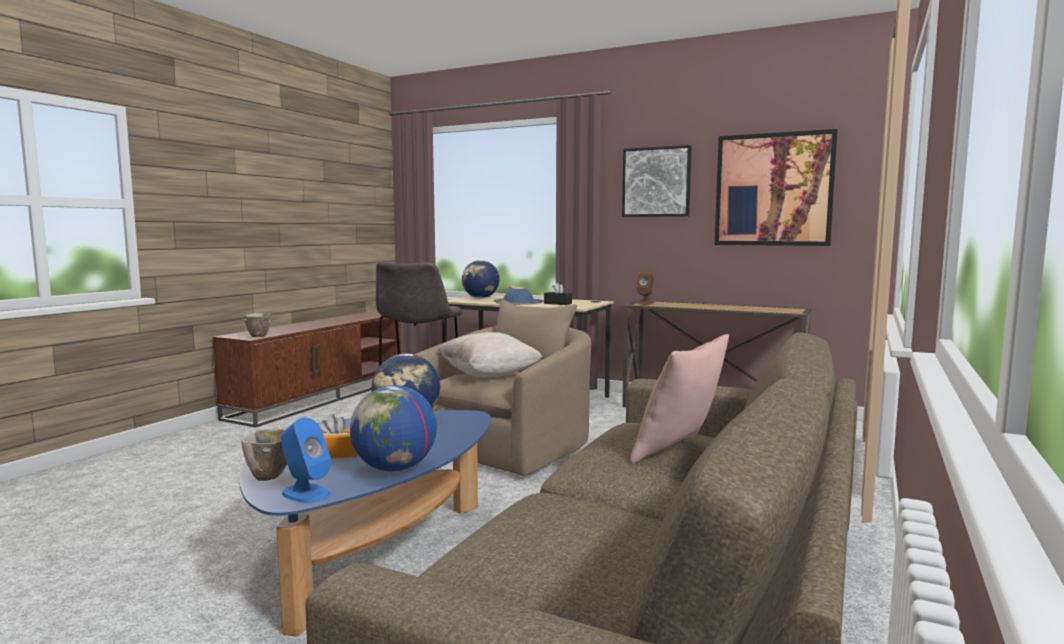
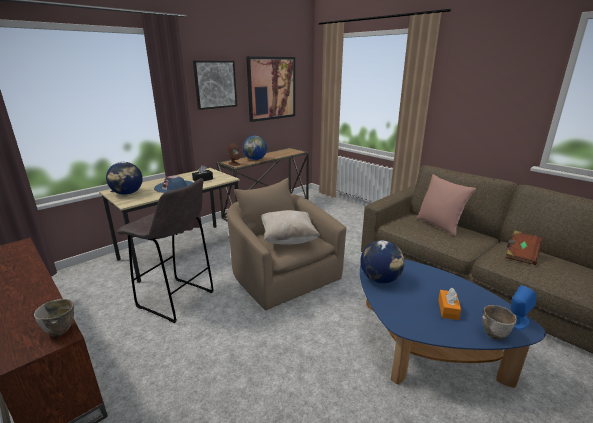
camera: 70 degrees left, 15 degrees up
(395, 468) = (472, 291): globe -> globe (255, 159)
(596, 519) = (521, 254): none -> brown book

